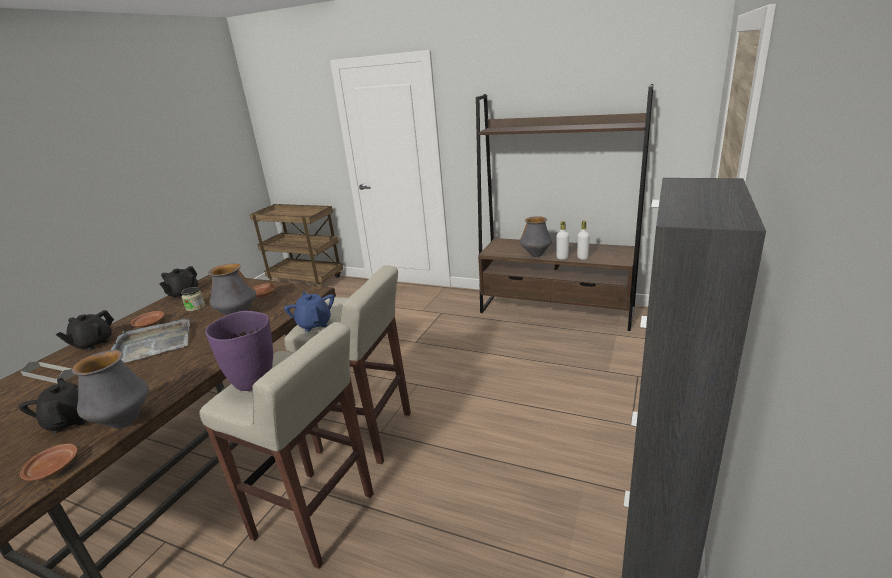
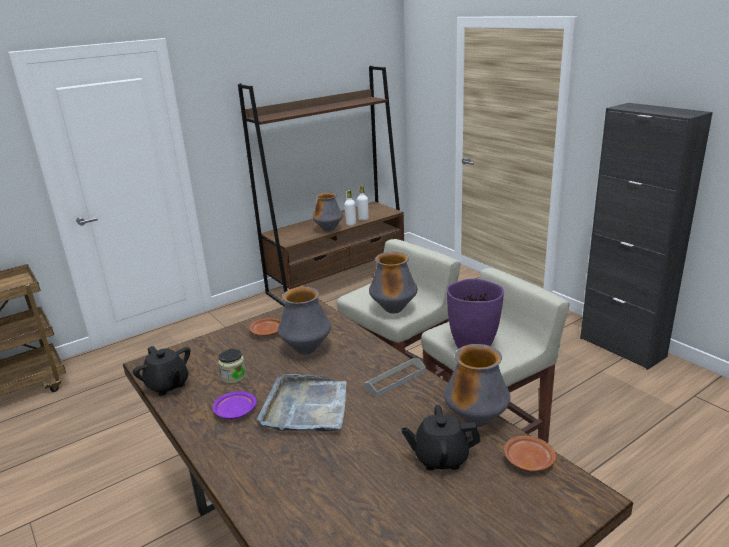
camera: 60 degrees left, 0 degrees up
(49, 374) = (292, 490): grey tray -> grey tray (395, 379)
(93, 344) = (236, 458): black teapot -> none
(149, 324) = (235, 411): brown plate -> purple plate
(314, 324) = (394, 310): blue teapot -> vase

